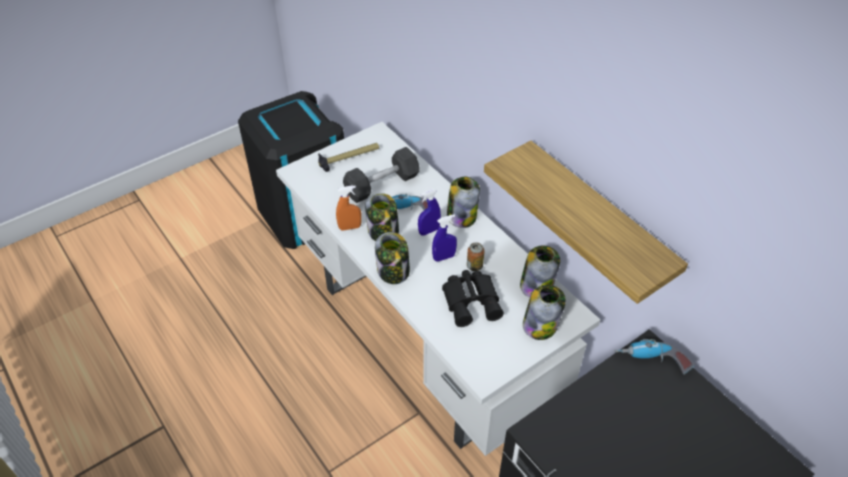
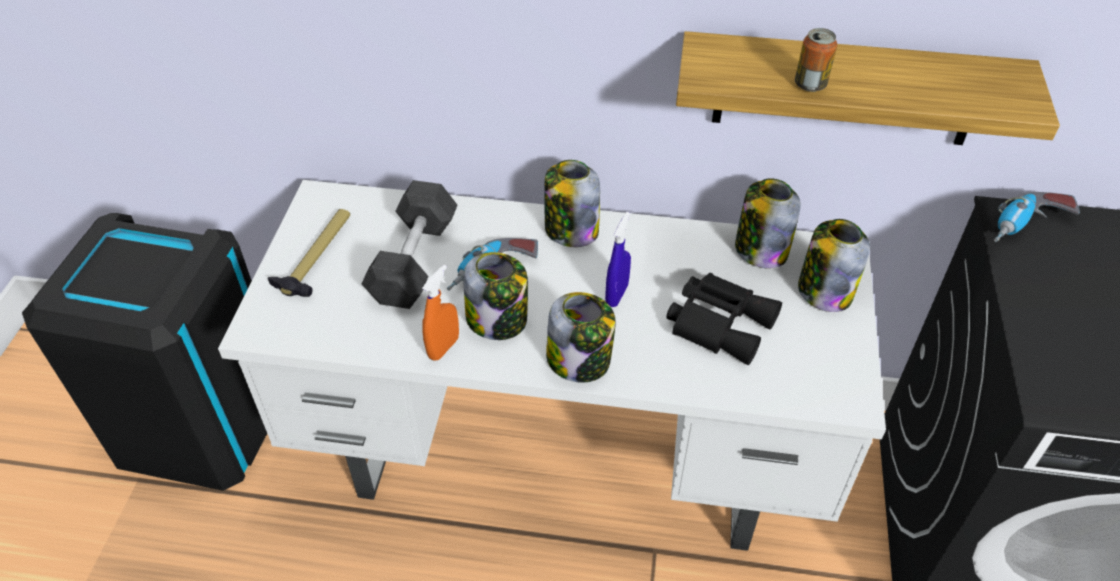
camera: 45 degrees left, 0 degrees up
(429, 231) = (555, 276): blue spray bottle -> none
(474, 266) = (666, 278): can -> can (810, 84)

